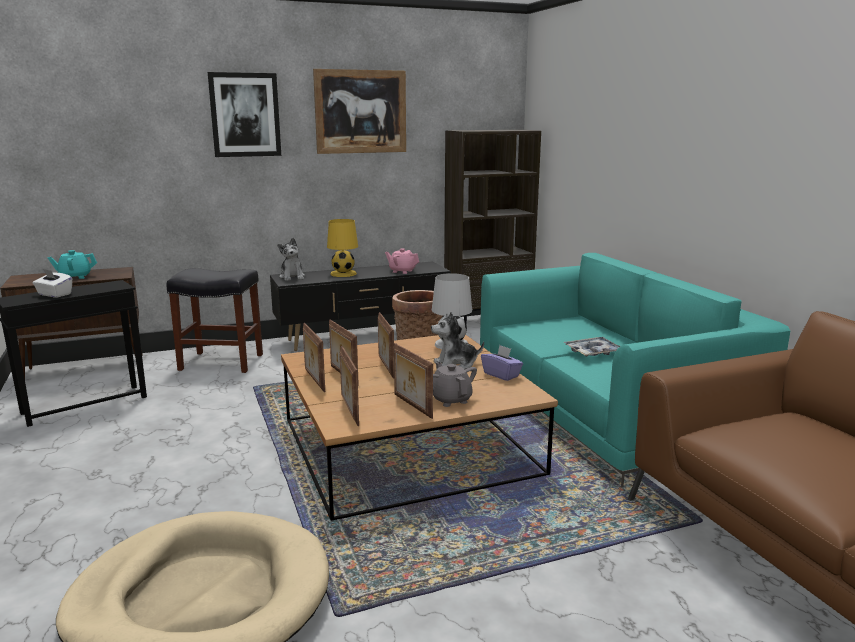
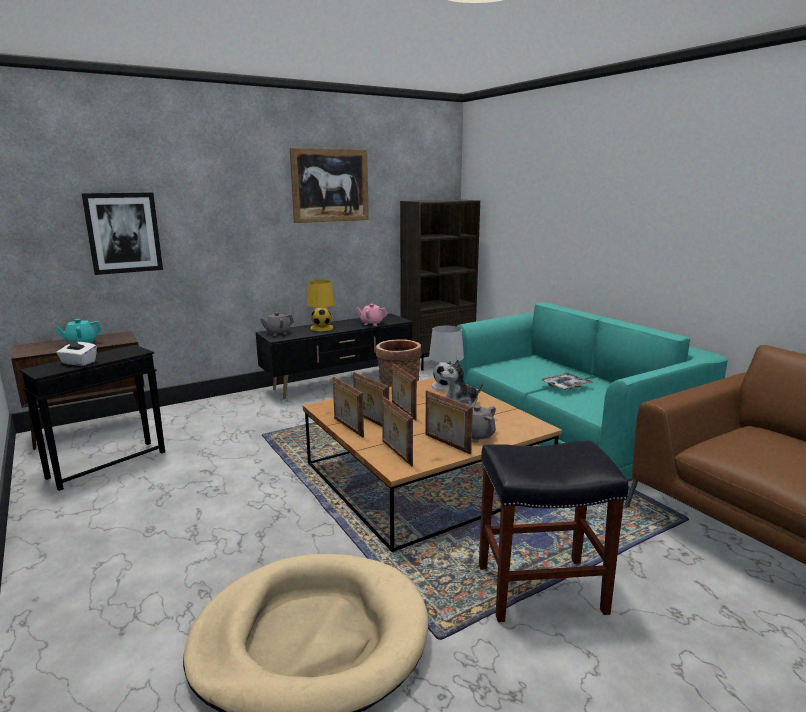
camera: 10 degrees left, 0 degrees up
(220, 362) = (219, 414): black stool -> black stool (539, 589)
(245, 115) = (231, 189): picture -> picture (123, 233)
(292, 277) = (277, 333): plush toy -> grey teapot
(501, 375) = (503, 410): purple tissue box -> none

